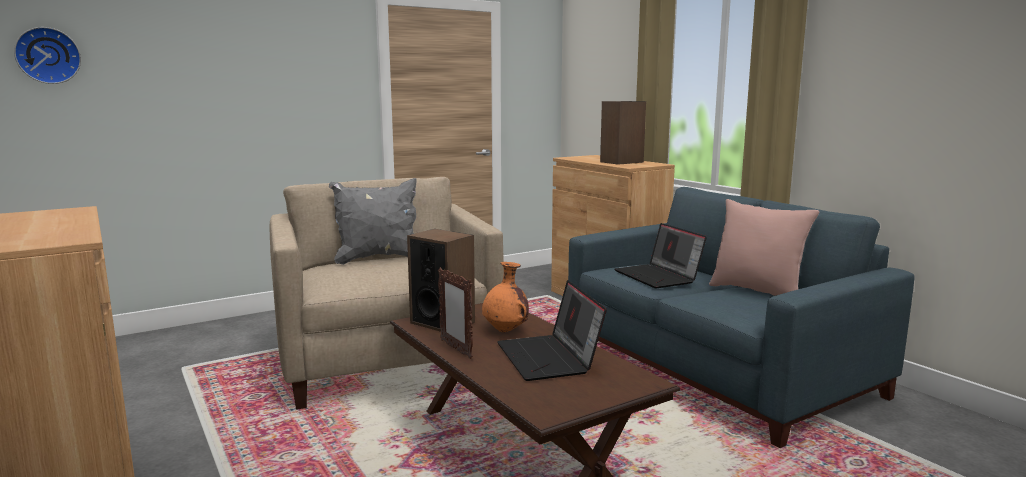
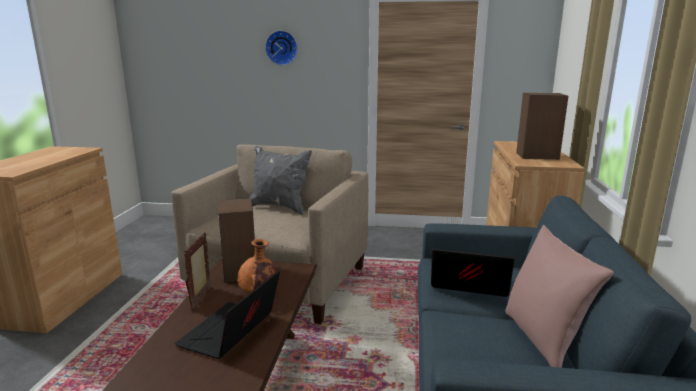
camera: 40 degrees right, 5 degrees up
(48, 55) = (165, 49): wall clock -> wall clock (282, 48)
(659, 277) = (468, 285): laptop -> laptop turned 90 degrees clockwise

